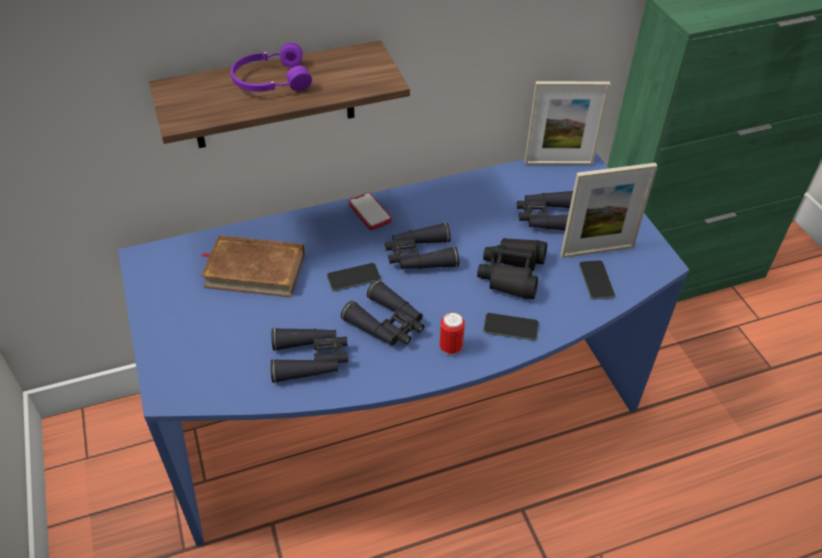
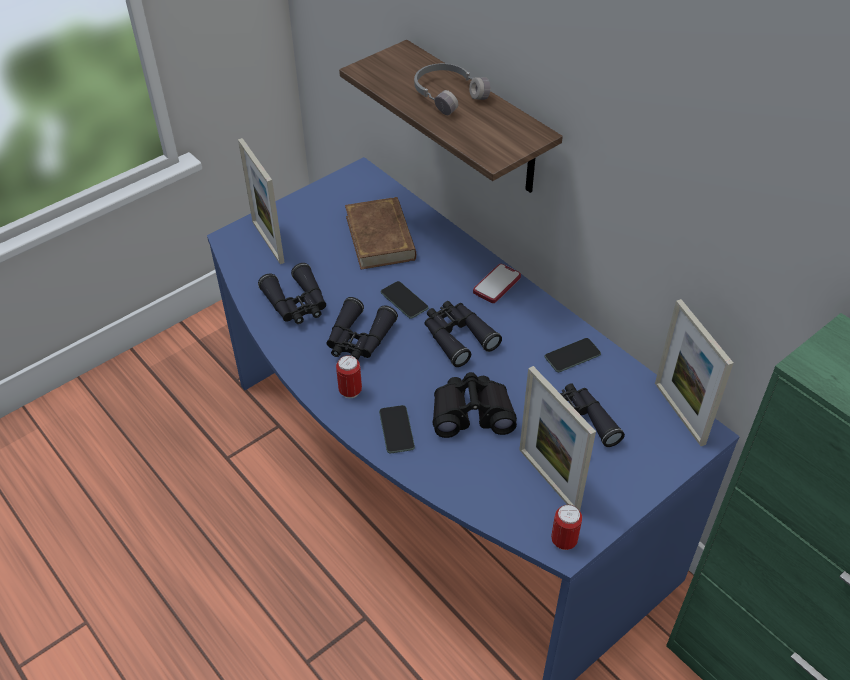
camera: 70 degrees right, 0 degrees up
(197, 361) = (268, 241): none -> picture frame
(270, 80) = (448, 94): purple headphones -> grey headphones
(596, 280) = (501, 488): phone -> phone (572, 355)
(656, 261) = (564, 541): none -> can

